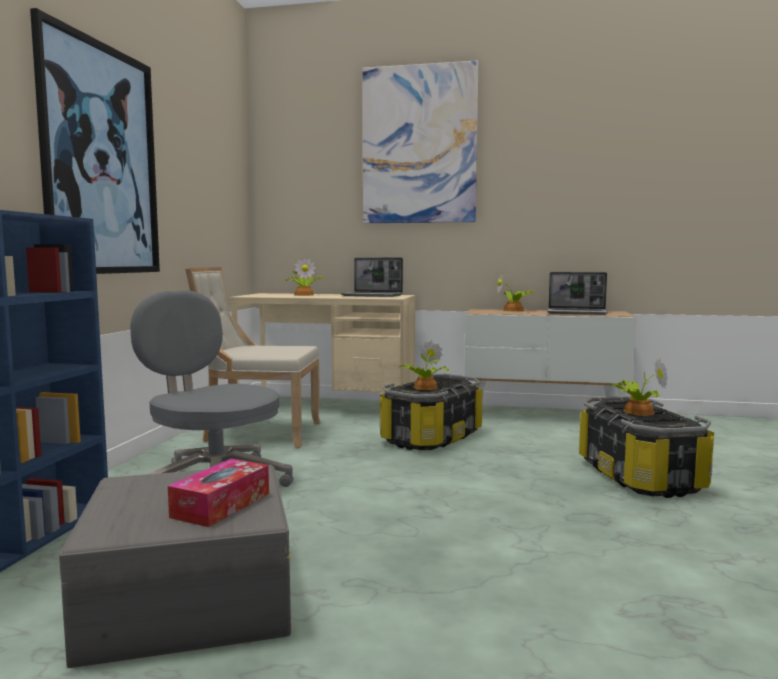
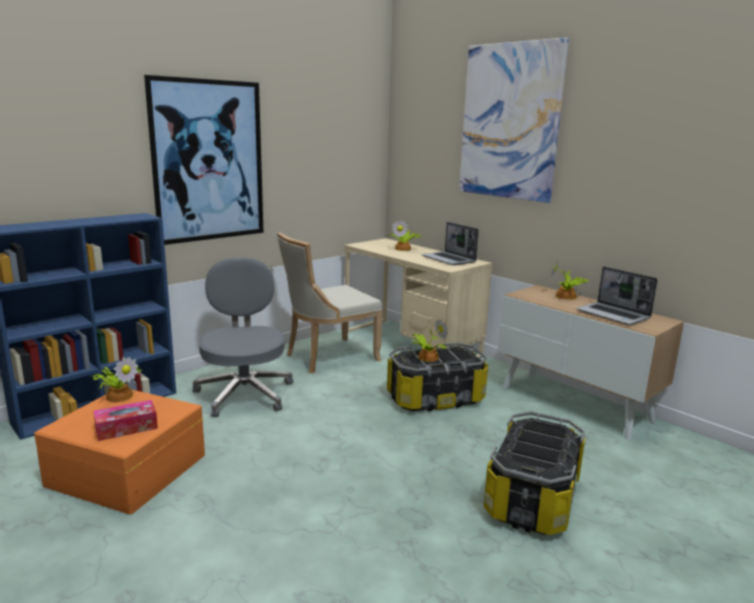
camera: 35 degrees right, 10 degrees up
(188, 598) = (126, 470): grey storage box -> orange storage box
(258, 433) = (328, 357): beige chair -> beige chair turned 75 degrees counterclockwise
(636, 411) = (538, 440): potted plant -> potted plant (119, 395)

